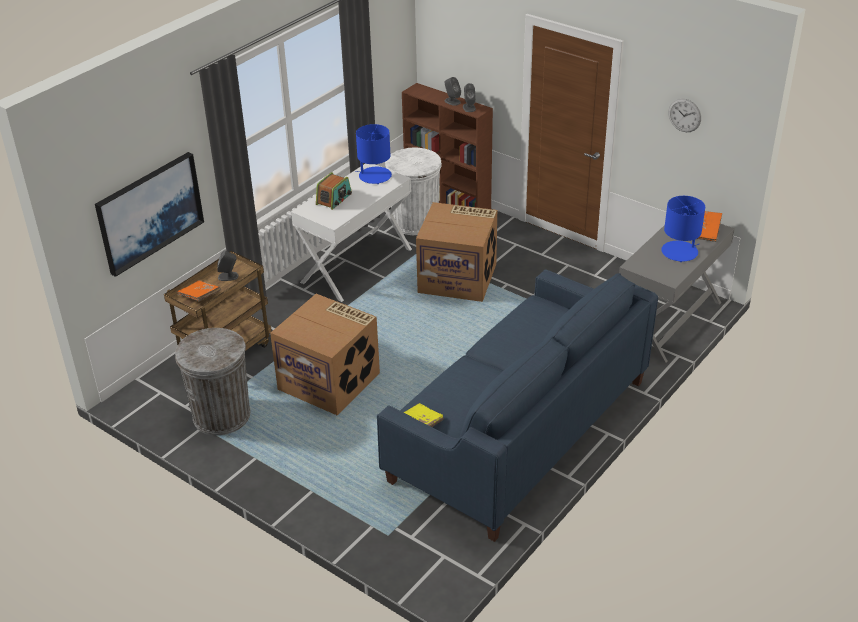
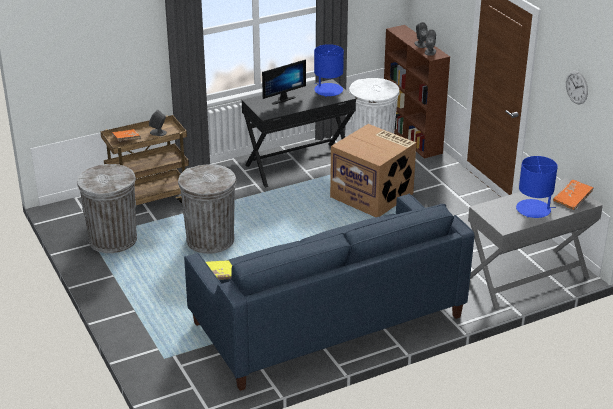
camera: 25 degrees right, 5 degrees down
(149, 212) = (104, 63): picture -> none
(330, 381) = (210, 240): cardboard box -> grey trash can
(334, 199) = (281, 99): radio -> monitor
(356, 265) = (298, 164): white desk -> black desk

